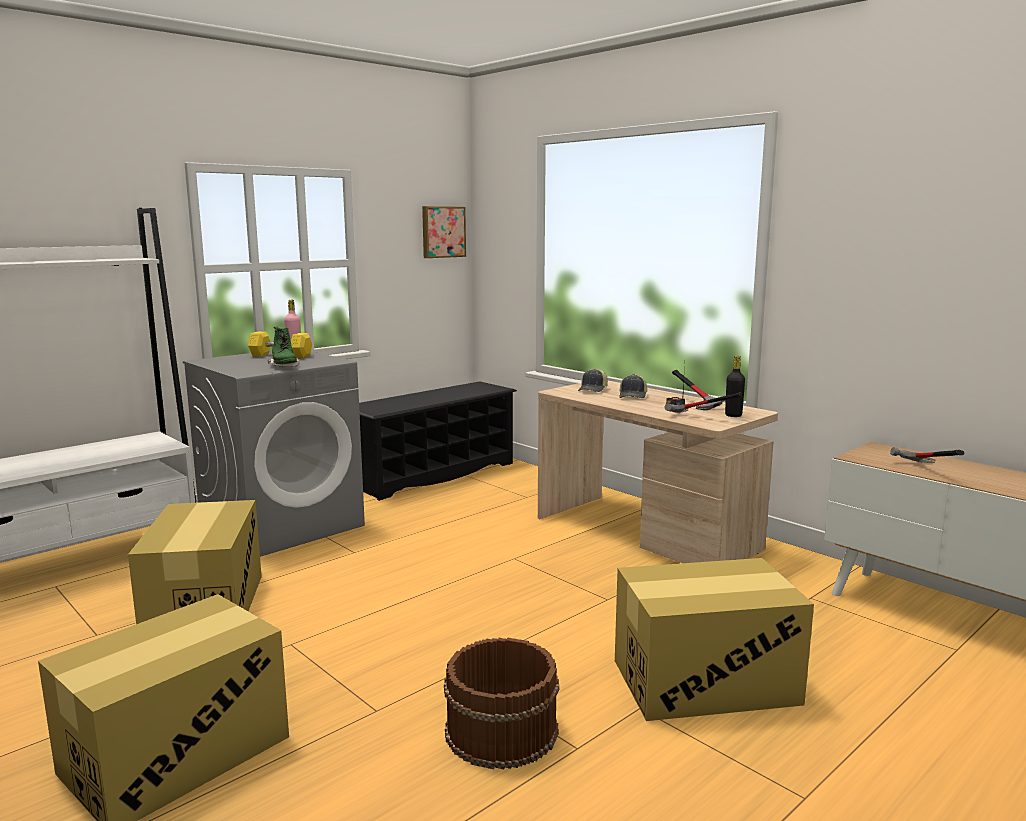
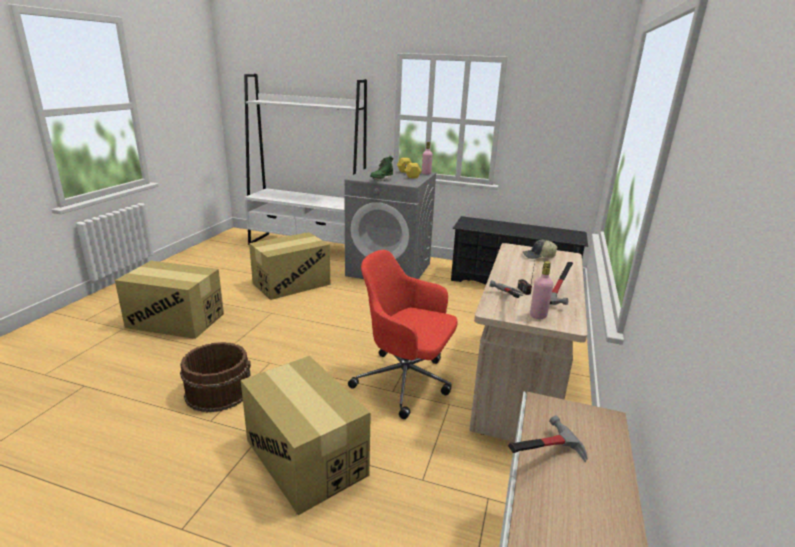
camera: 60 degrees right, 10 degrees up
(442, 232) = (586, 108): picture -> none
(595, 587) = (405, 382): none -> red office chair
(633, 396) = (541, 271): cap -> none
(733, 415) = (538, 316): black bottle -> pink bottle

